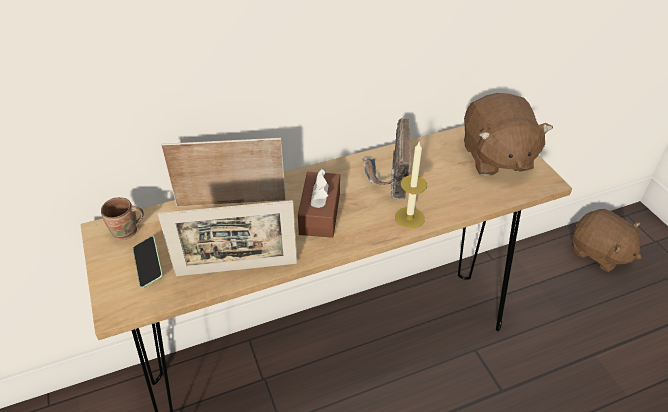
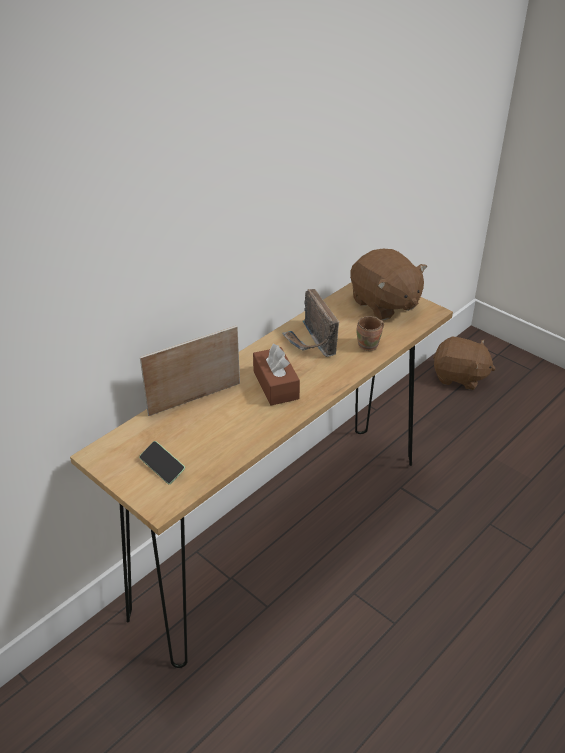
camera: 25 degrees left, 5 degrees down
(127, 232) = (120, 449): brown mug -> brown mug (370, 346)
(237, 269) = (239, 445): picture frame -> none
(409, 218) = (348, 367): candle -> none

